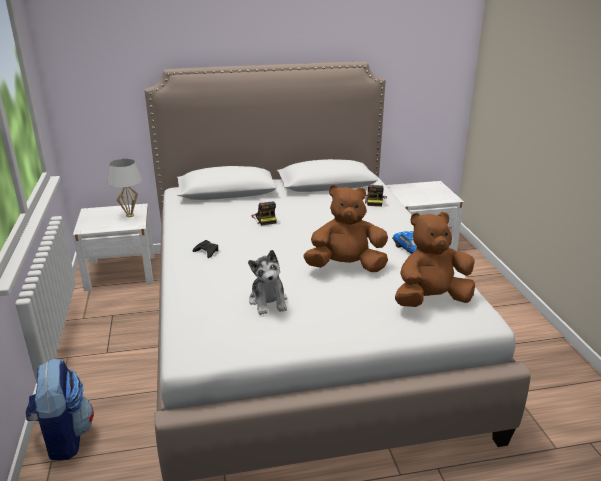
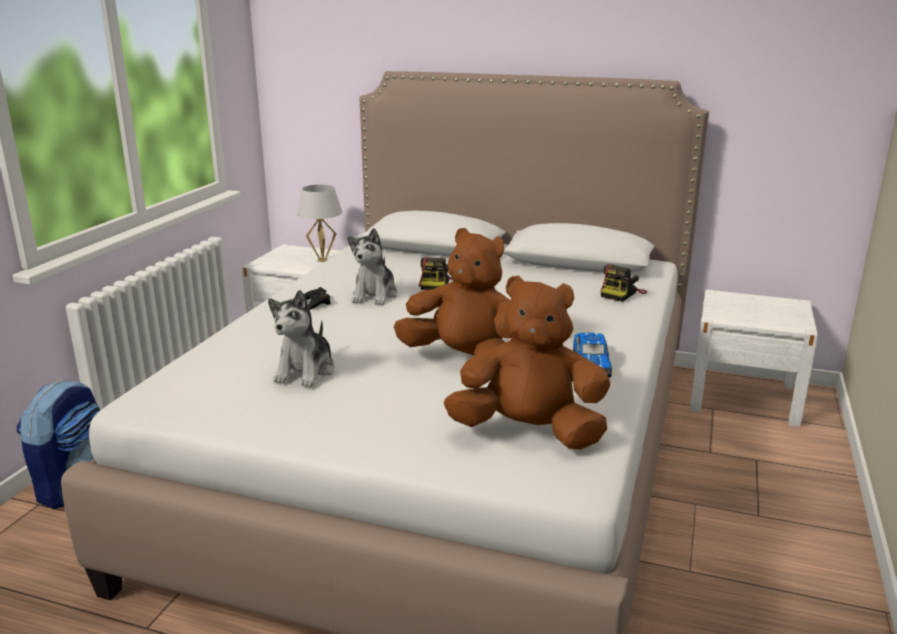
camera: 30 degrees right, 5 degrees down
(238, 236) = (375, 295): none -> plush toy

